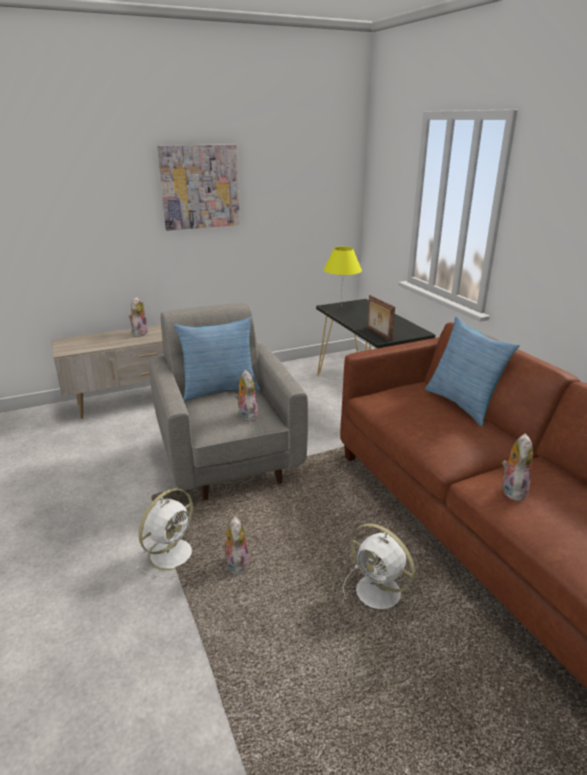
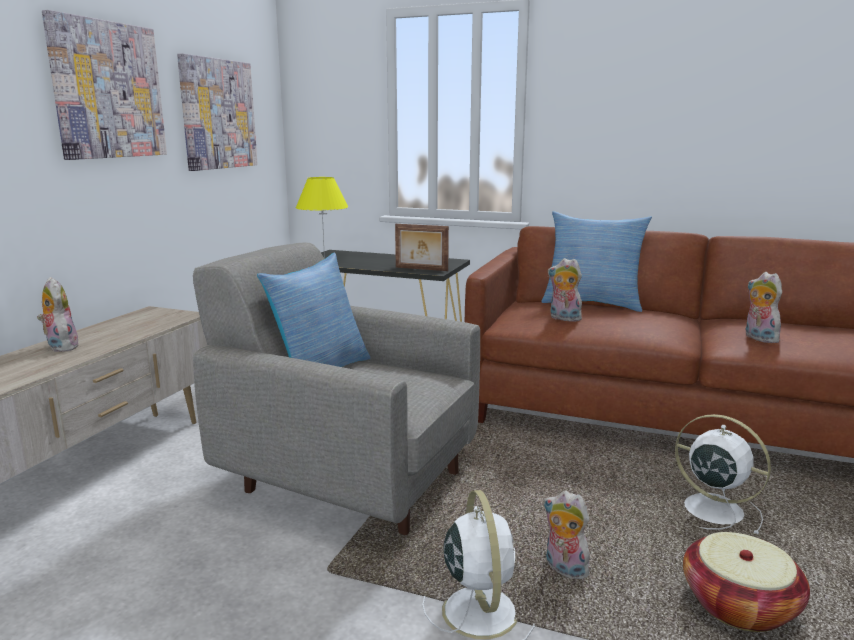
camera: 45 degrees left, 10 degrees down
(247, 415) = (414, 382): plush toy -> plush toy (563, 318)
(281, 645) = (739, 605): none -> basket
(293, 194) = (218, 114): none -> picture
(380, 593) = (710, 509): white fan -> white fan turned 135 degrees counterclockwise

